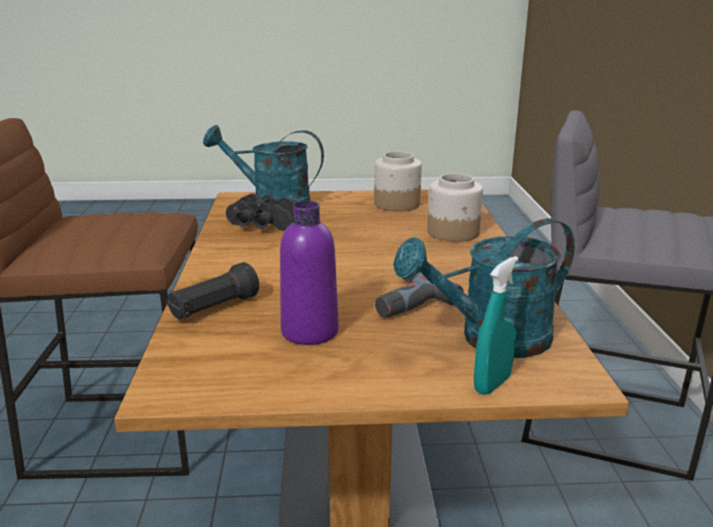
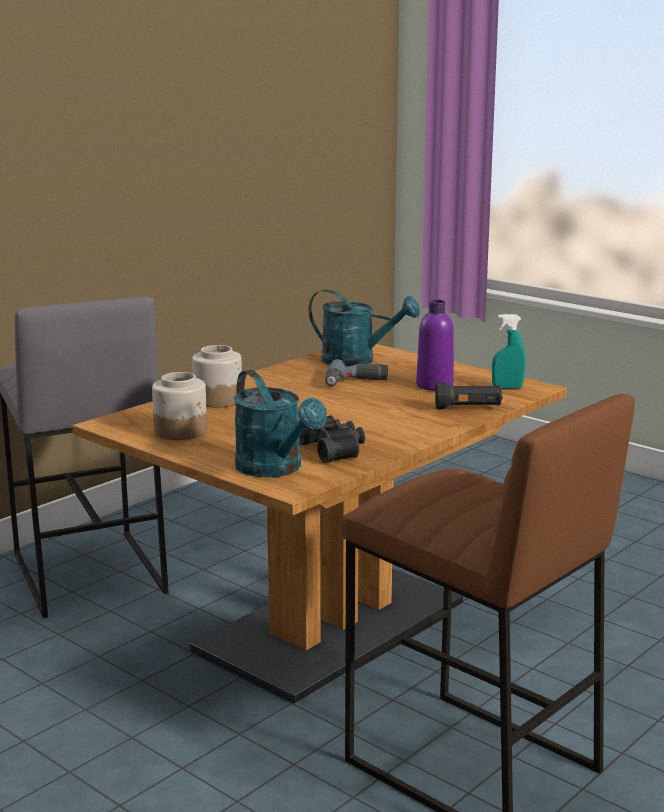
camera: 135 degrees left, 5 degrees down
(492, 384) = (395, 353): turquoise spray bottle -> turquoise spray bottle (507, 387)

